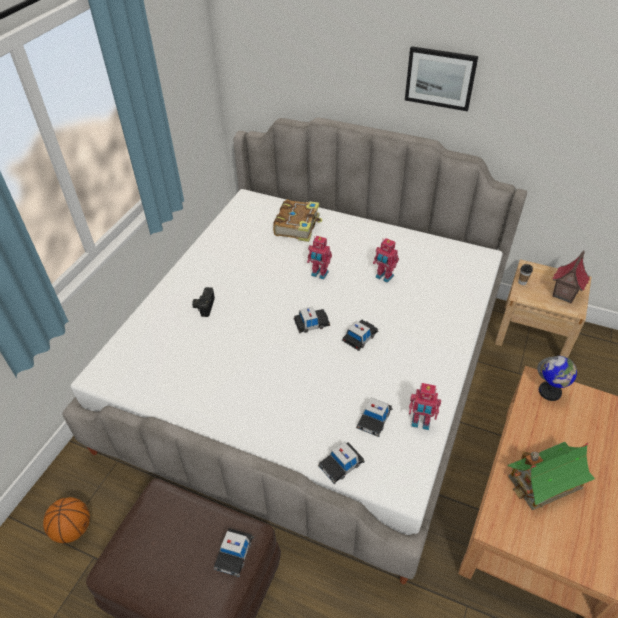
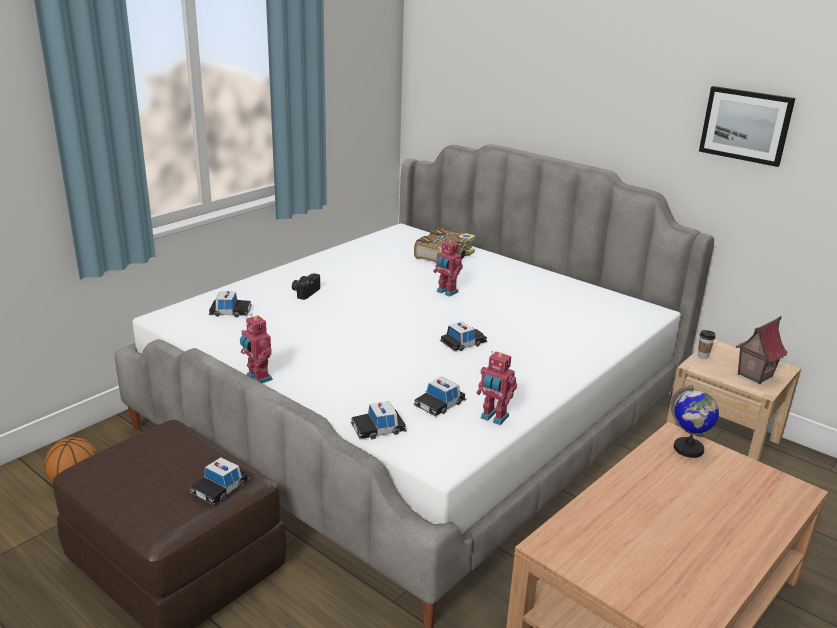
camera: 15 degrees right, 20 degrees down
(311, 323) = (414, 323): toy car -> toy car (230, 311)
(384, 277) = (520, 306): toy robot -> toy robot (257, 378)
(440, 78) = (619, 99): picture -> picture (745, 125)
(544, 482) = (637, 522): toy house -> none

